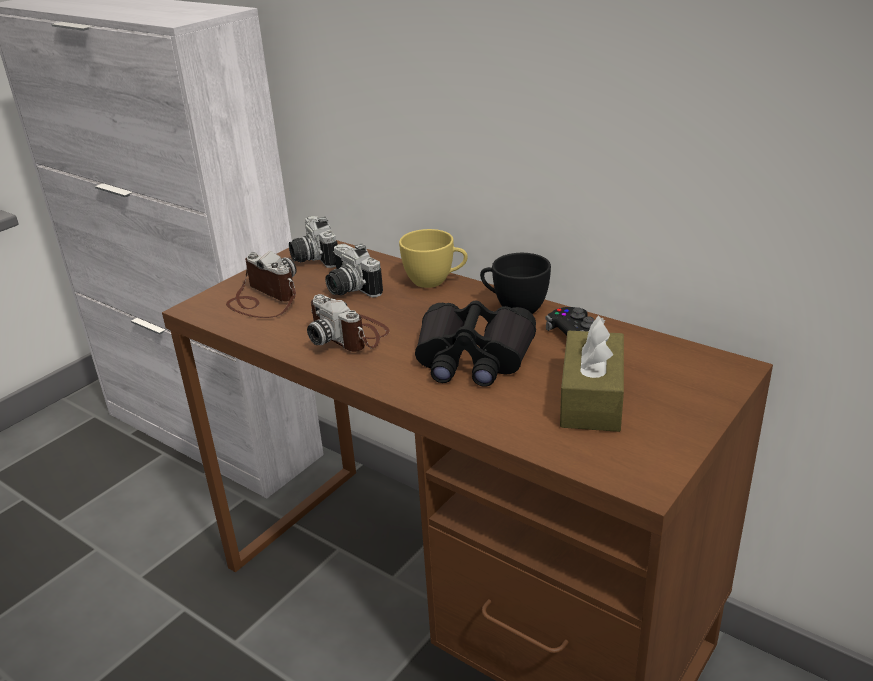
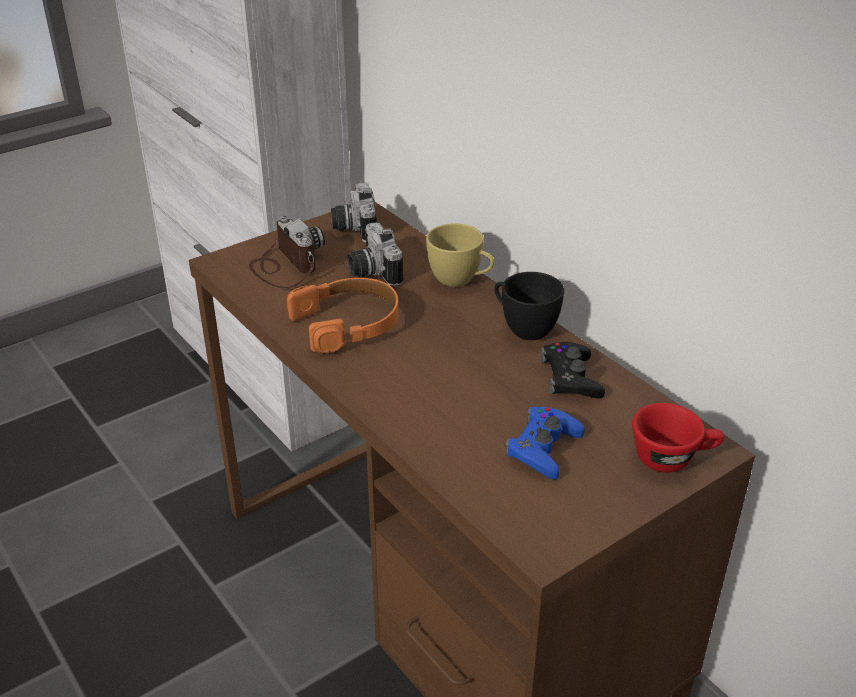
camera: 15 degrees right, 5 degrees up
(350, 334) = (348, 323): camera -> orange headphones
(472, 358) = (451, 377): black binoculars -> none
(591, 398) = (543, 448): brown tissue box -> blue game controller
(707, 381) = (672, 458): none -> red cup

